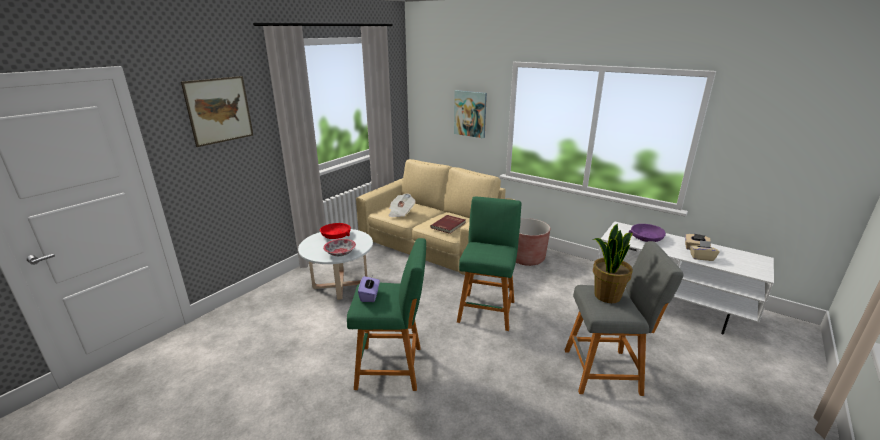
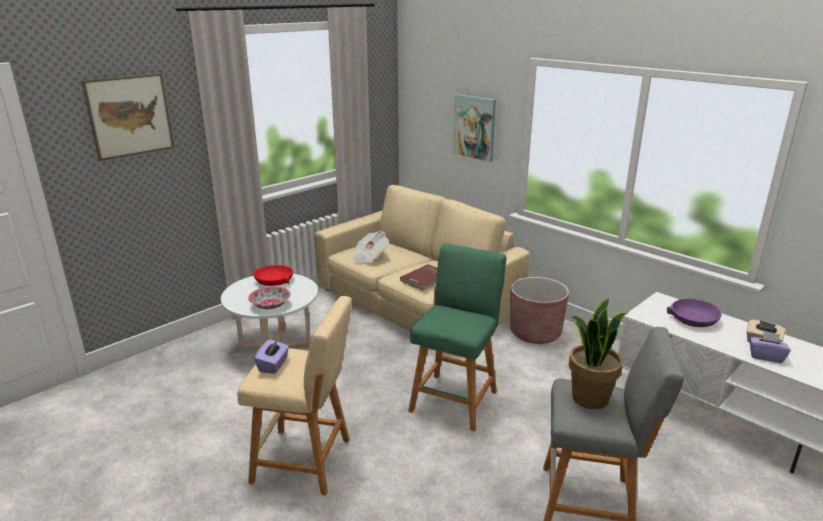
camera: 10 degrees right, 0 degrees up
(393, 367) = (306, 461): green stool -> beige stool
(701, 257) = (765, 356): beige tissue box -> purple tissue box

